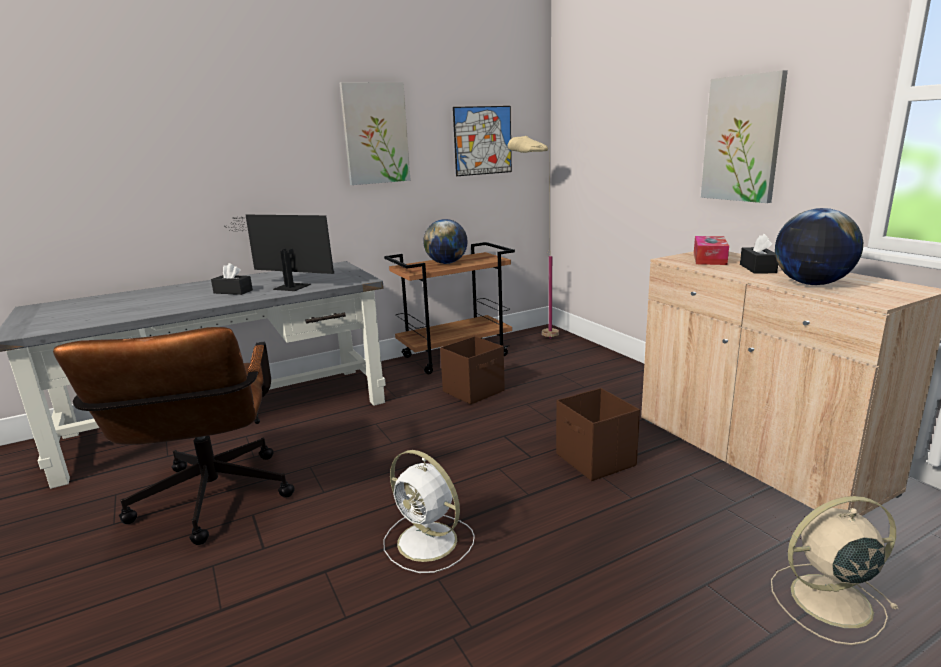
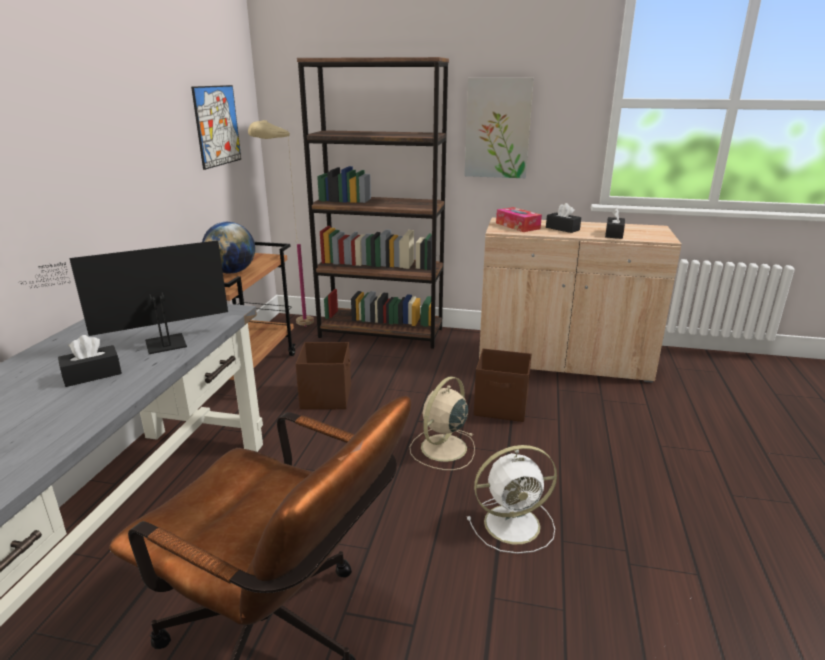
camera: 50 degrees left, 5 degrees up
(375, 133) = (131, 122): picture -> none
(603, 362) = (381, 333): none -> brown bookcase
(811, 284) = (614, 234): globe -> black tissue box
(827, 600) = (701, 422): beige fan -> beige fan (442, 449)

